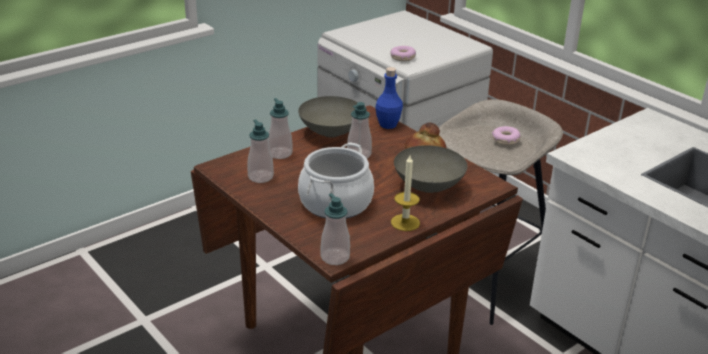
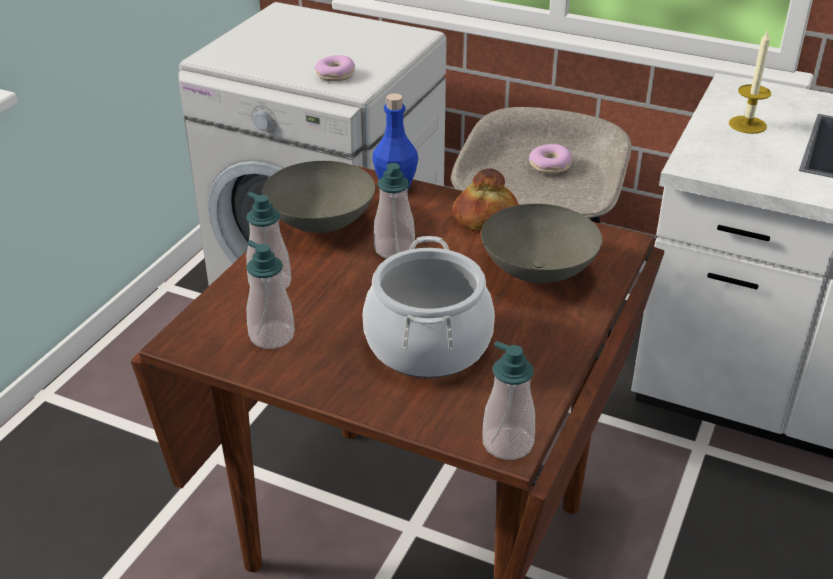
camera: 25 degrees left, 5 degrees up
(405, 222) = (557, 344): candle -> candle (747, 125)

